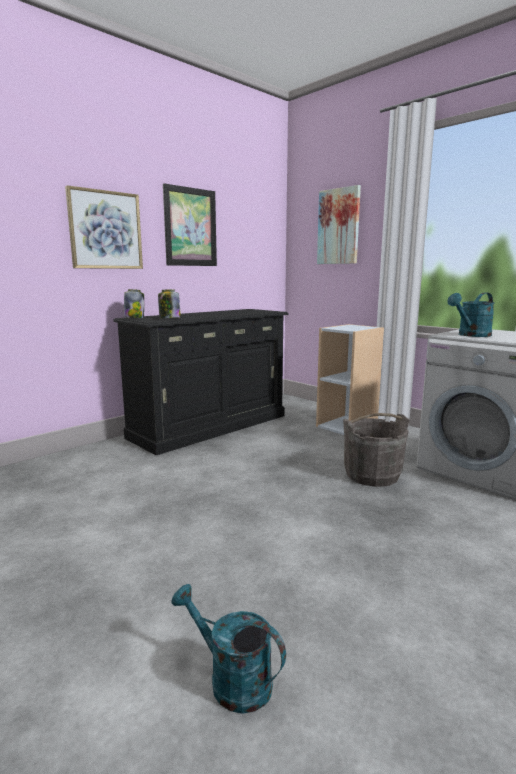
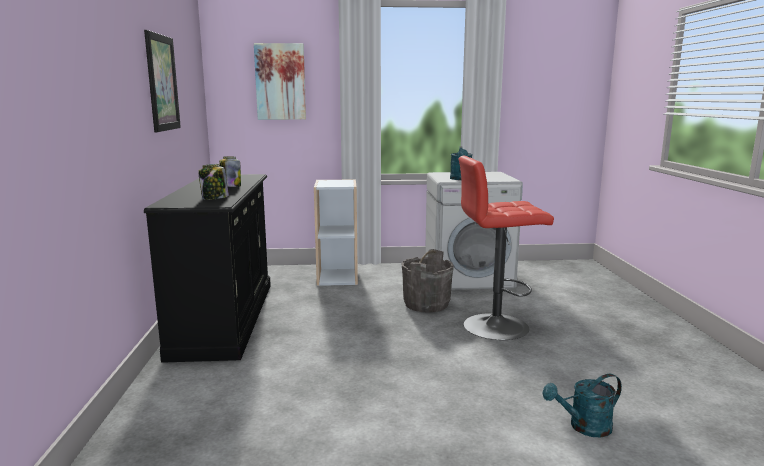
camera: 50 degrees left, 0 degrees up
(105, 230) = (118, 93): picture -> none
(134, 318) = (168, 204): jar -> jar (230, 186)
(394, 526) = (495, 326): none -> red stool

